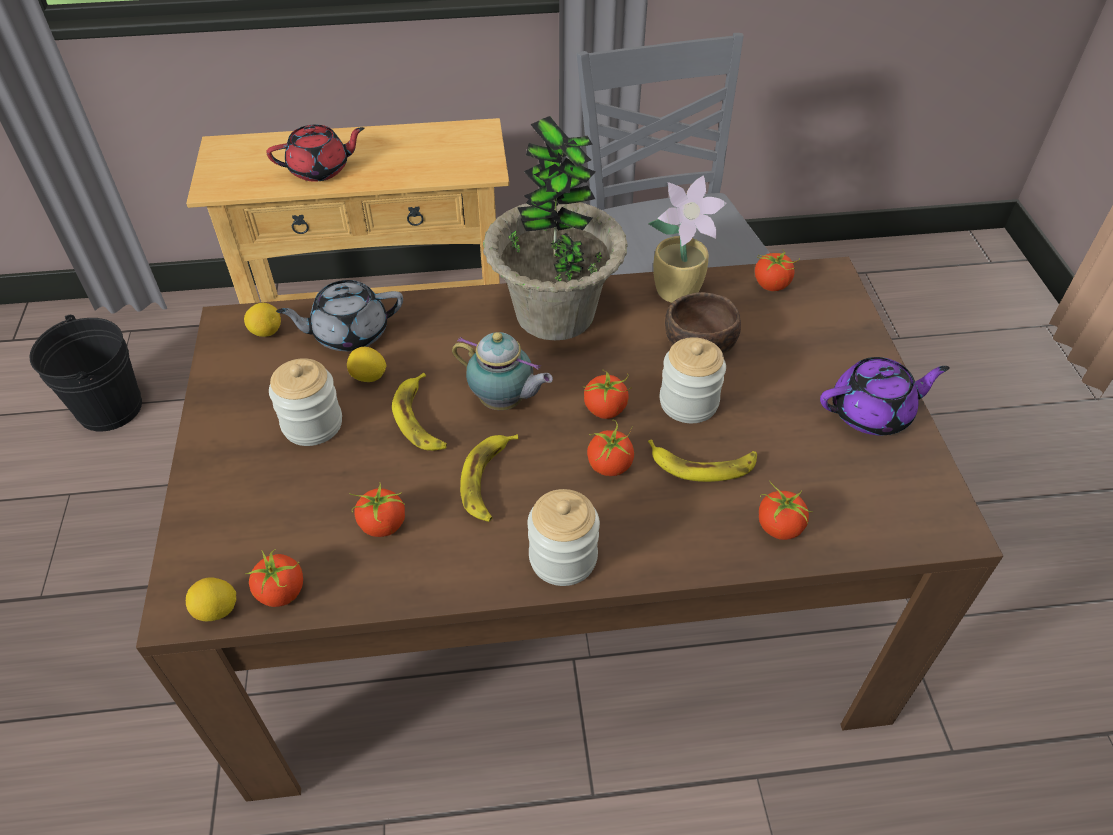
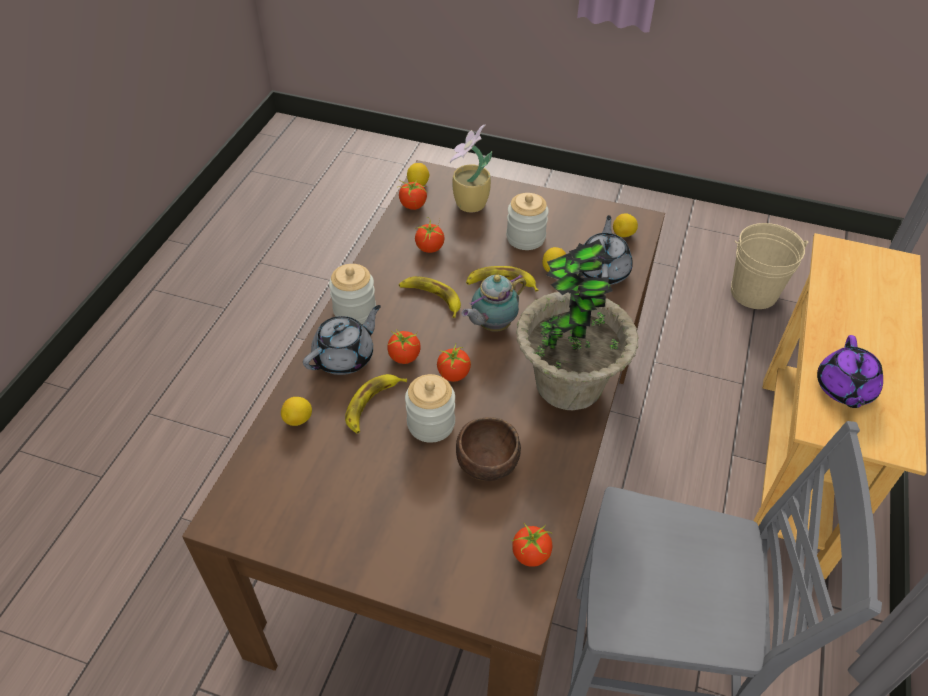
camera: 115 degrees right, 0 degrees up
(110, 408) = (754, 292): black bucket -> beige bucket
(320, 169) = (847, 313): red teapot -> none
(650, 528) = (345, 357): none -> grey teapot
(679, 291) = (555, 477): potted plant -> potted plant (470, 205)
(778, 527) = (298, 420): tomato -> lemon
(872, 413) = (346, 537): purple teapot -> purple teapot (844, 389)

